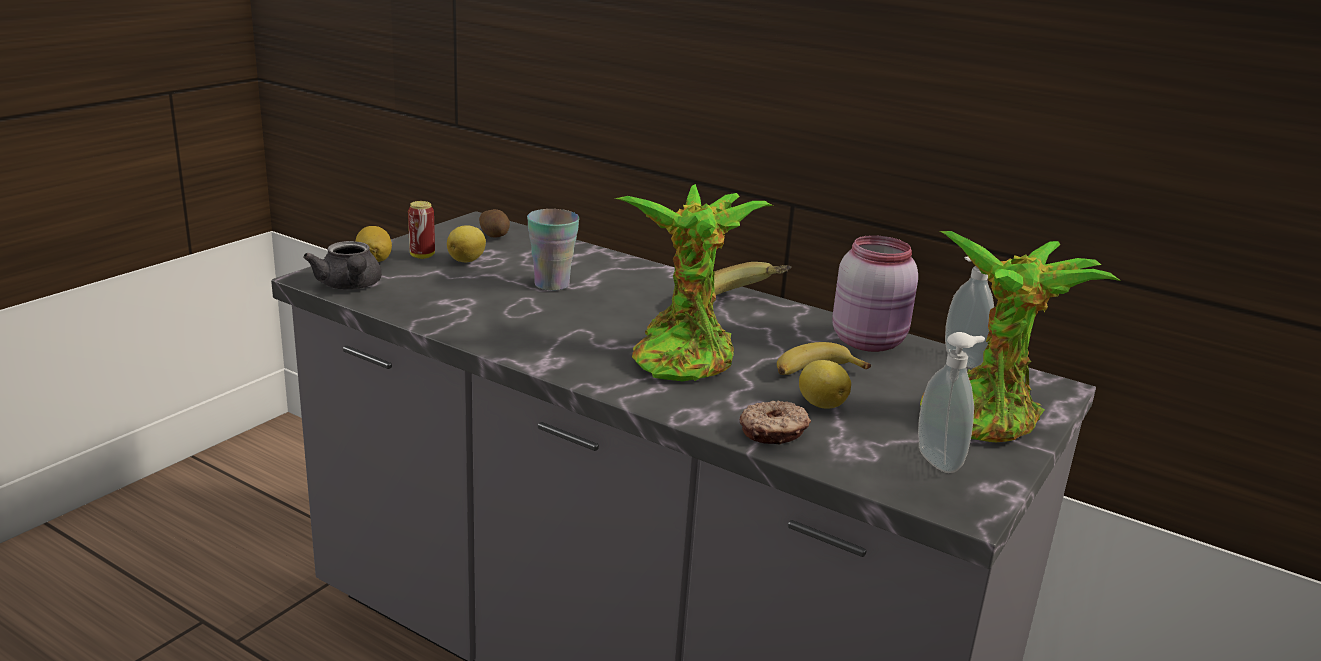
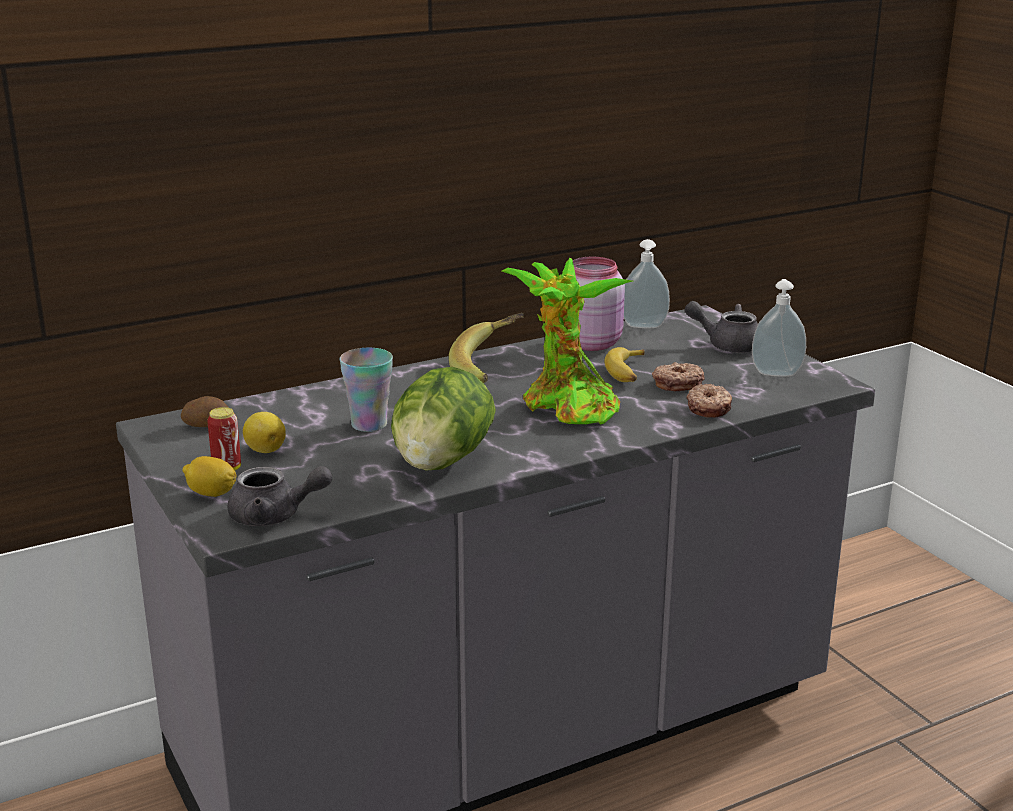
camera: 60 degrees left, 0 degrees up
(500, 325) = (441, 462): none -> lettuce
(820, 404) = (677, 384): lemon -> donut
(984, 416) = (727, 344): potted plant -> grey teapot

